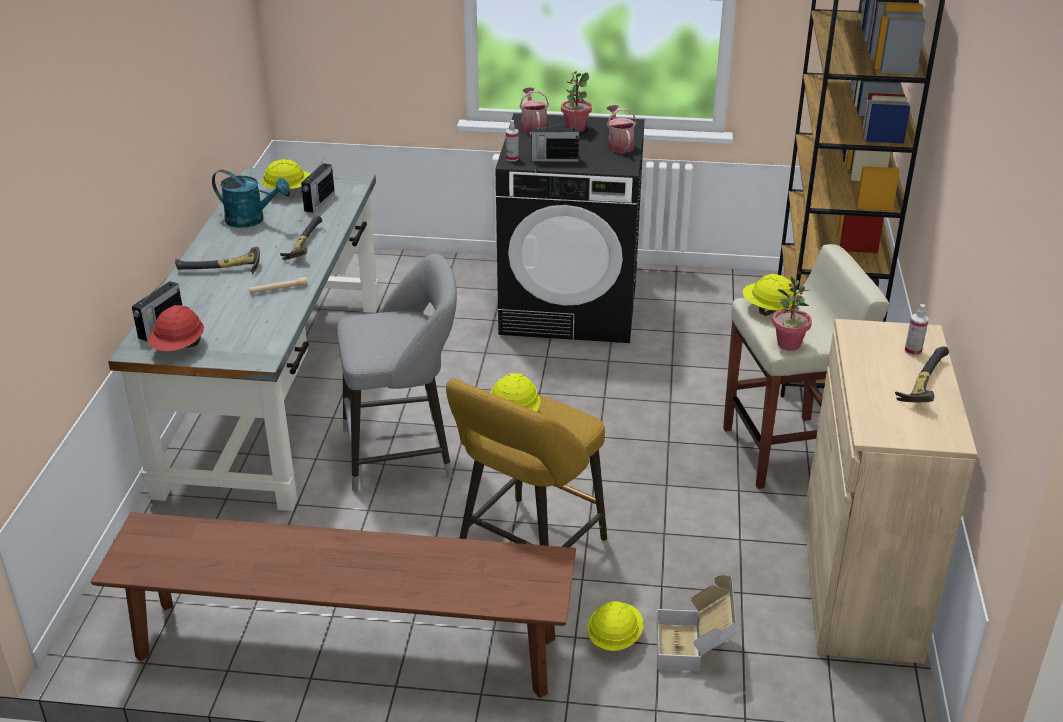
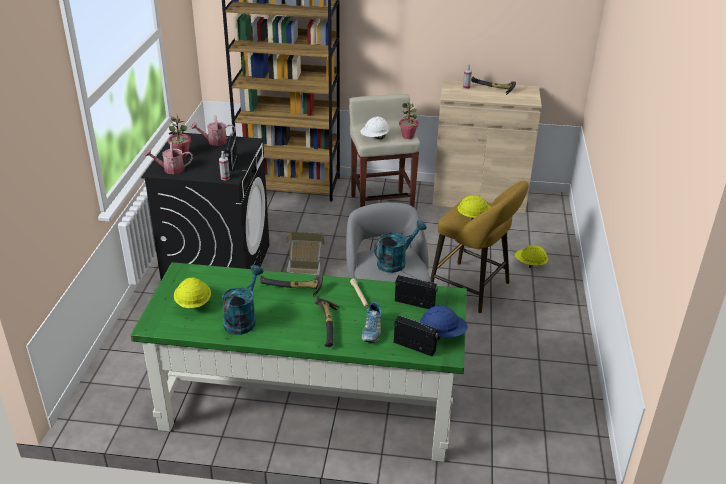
camera: 90 degrees left, 0 degrees up
(179, 347) = (442, 333): red hard hat -> blue hard hat
(203, 298) = (371, 330): none -> shoe
(276, 391) = (307, 407): grey desk -> green desk
(319, 202) = (217, 286): radio -> radio (415, 303)
(346, 648) = (562, 352): brown bench -> none
(387, 338) = (396, 262): none -> turquoise watering can
(694, 648) = (530, 243): cardboard box -> cardboard box (304, 270)
(769, 310) = (374, 138): yellow hard hat -> white hard hat

